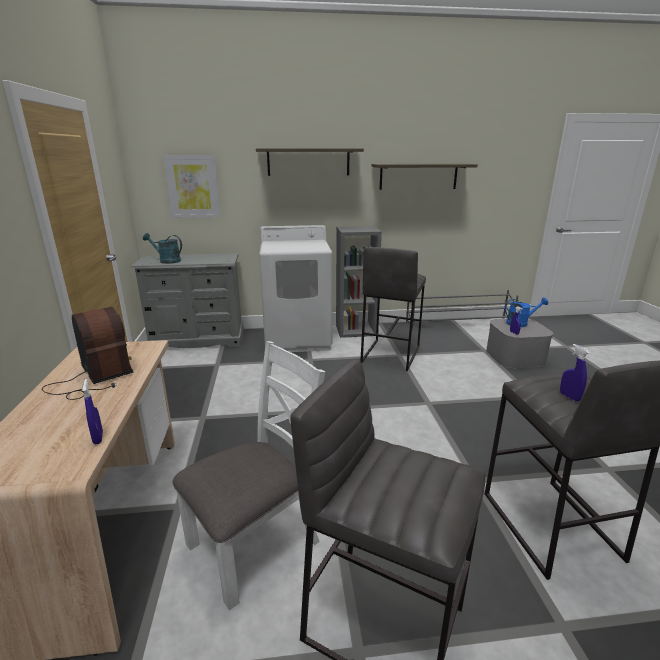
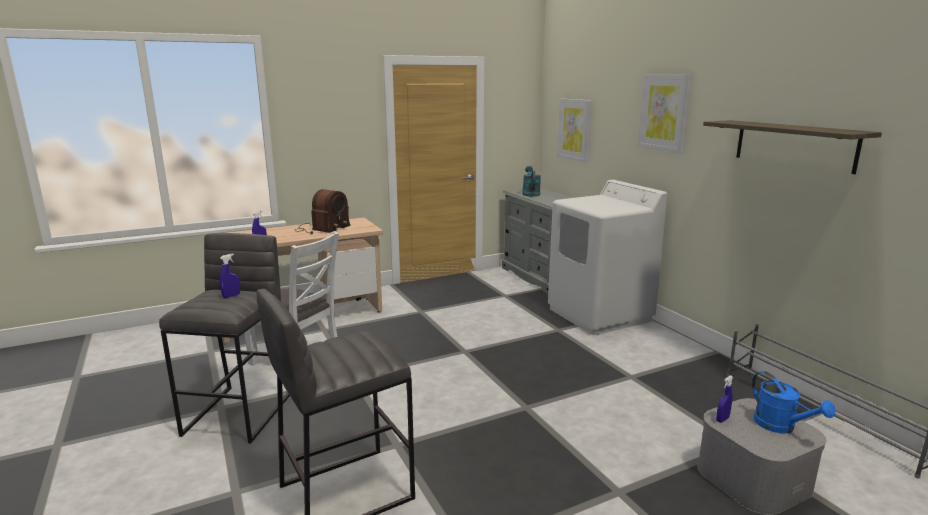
camera: 70 degrees right, 5 degrees down
(308, 162) = (664, 112): shelf -> picture
(356, 330) = (668, 340): grey bookcase -> none
(389, 355) = (623, 370): grey stool -> none
(569, 397) = (331, 344): blue spray bottle -> blue spray bottle (231, 296)

